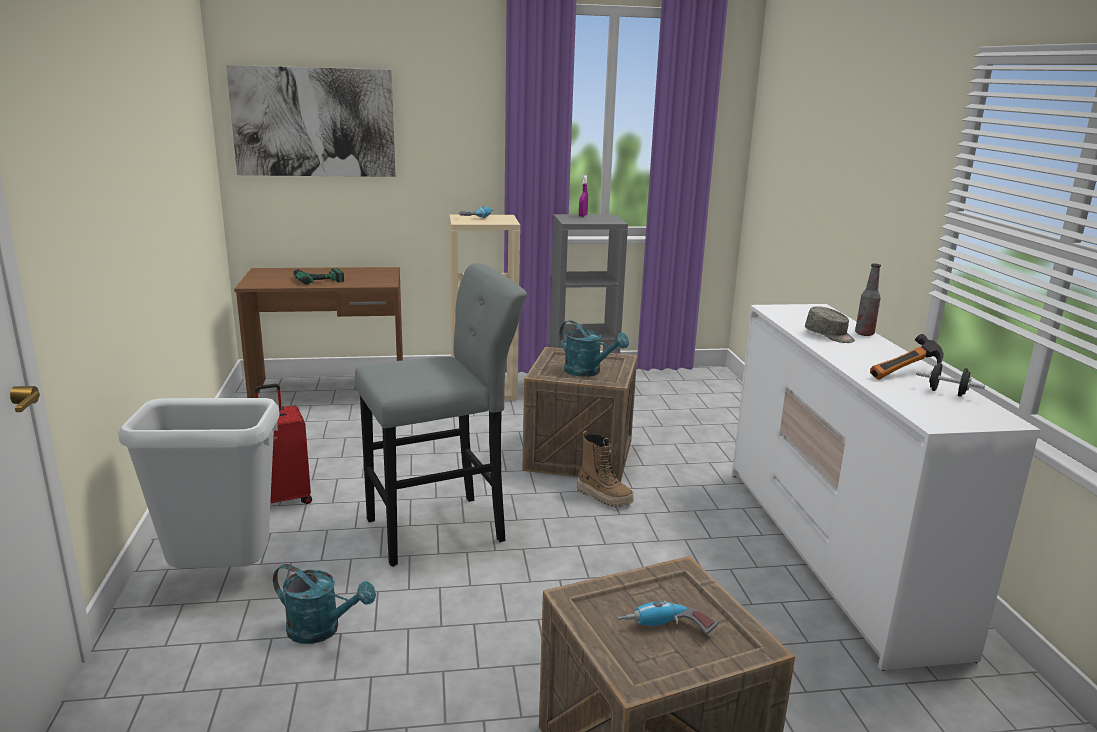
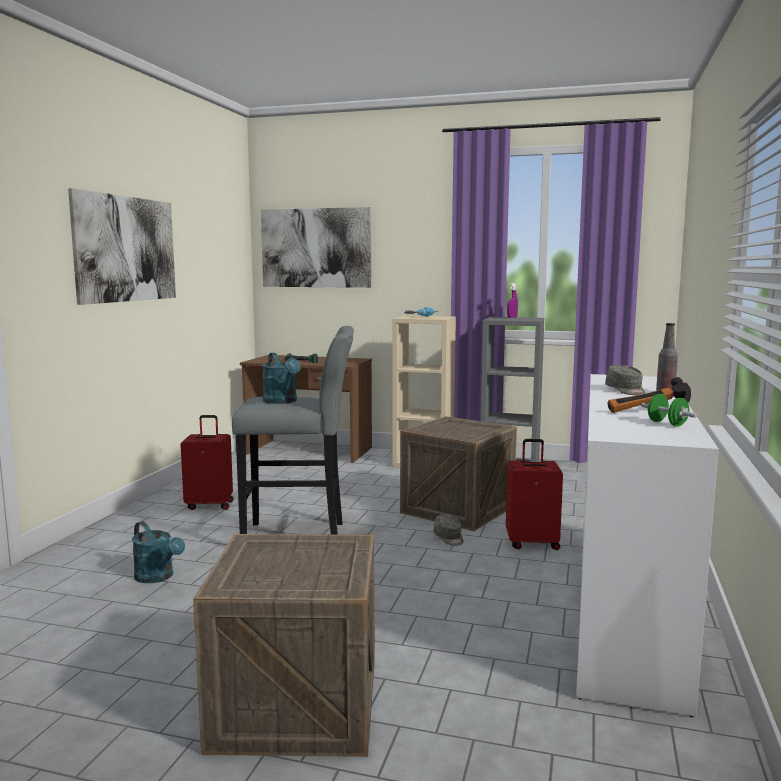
camera: 25 degrees right, 10 degrees down
(120, 158) = (126, 249): none -> picture
(220, 578) = (128, 539): grey trash can -> none
(588, 372) = (460, 432): turquoise watering can -> turquoise watering can (282, 401)
(604, 497) = (449, 538): boot -> grey cap
(665, 630) = (291, 569): power drill -> none
(689, 487) = (532, 543): none -> red suitcase
(947, 393) = (667, 424): black dumbbell -> green dumbbell

